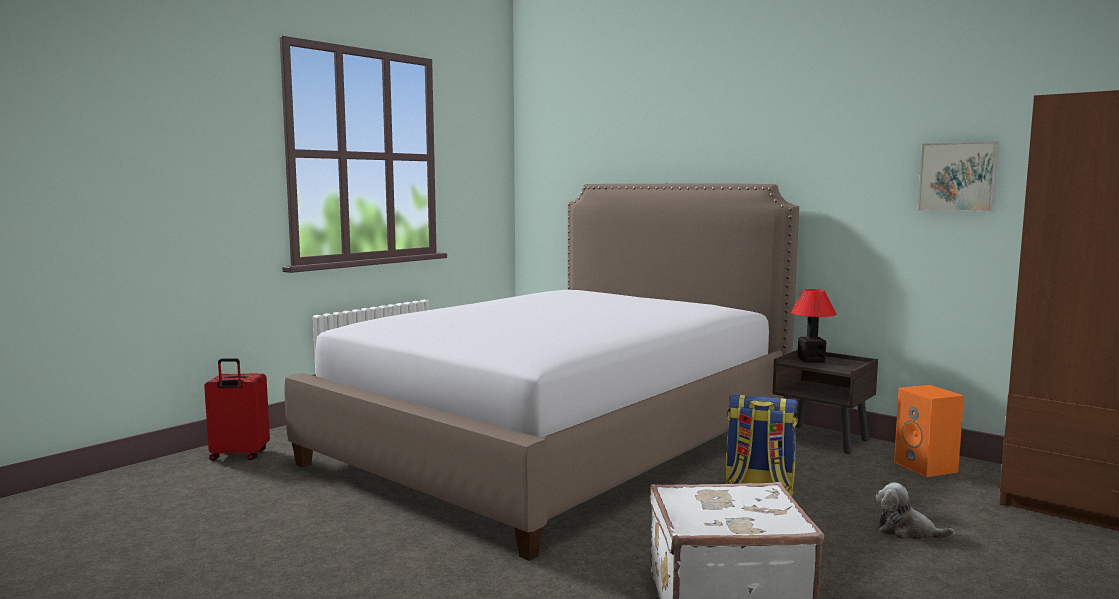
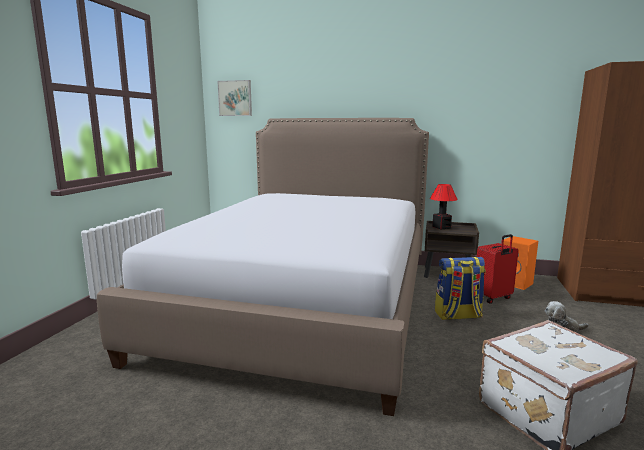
camera: 25 degrees left, 5 degrees up
(239, 456) = (45, 370): red suitcase -> red suitcase (493, 298)
(958, 177) = (525, 113): picture -> picture (235, 98)

